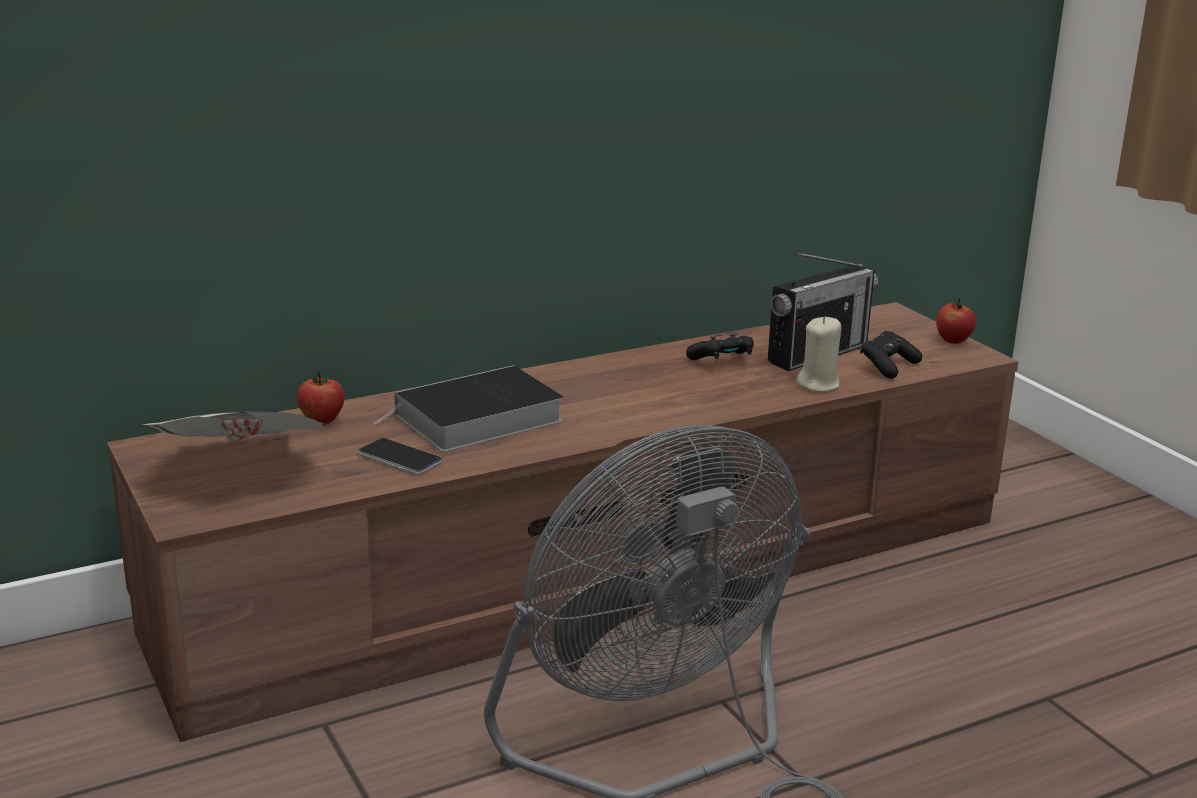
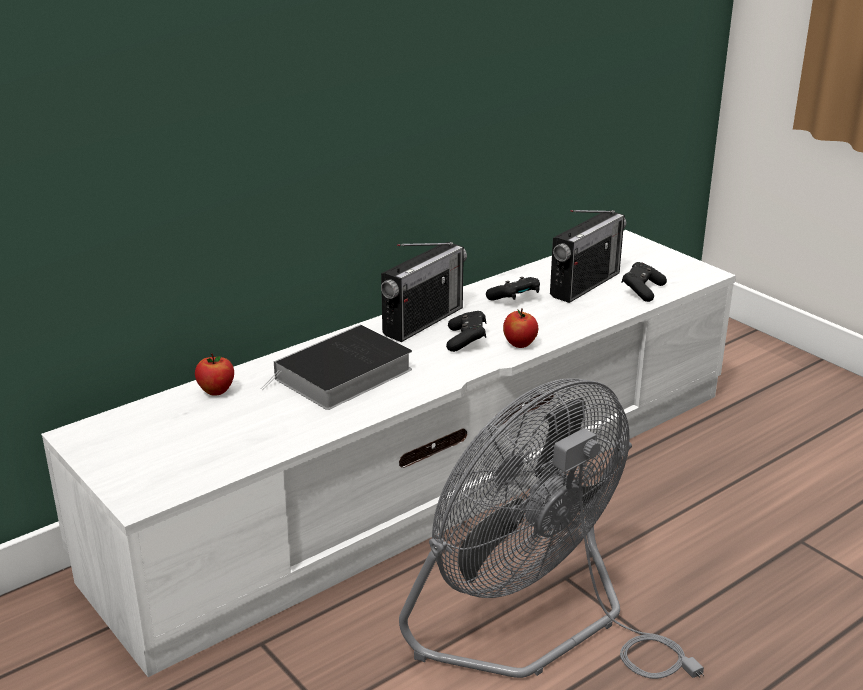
camera: 10 degrees left, 5 degrees up
(242, 469) = (169, 447): newspaper -> none
(399, 458) = (295, 420): phone -> none
(594, 569) = (430, 474): brown tv stand -> white tv stand
(599, 373) = (423, 321): none -> radio
(642, 398) = (466, 340): none -> black game controller
(818, 384) = (596, 313): beige candle -> none
(953, 340) = (681, 261): apple -> apple (520, 344)

